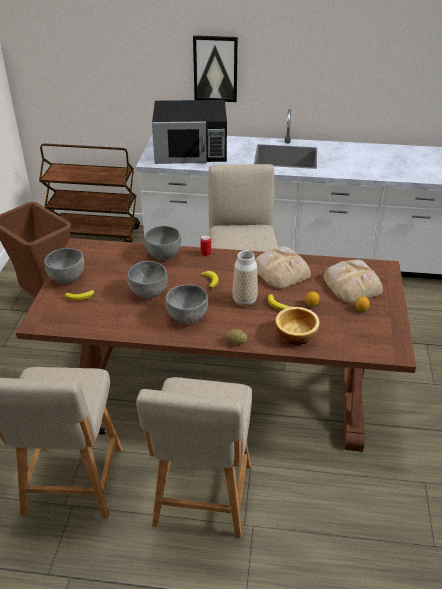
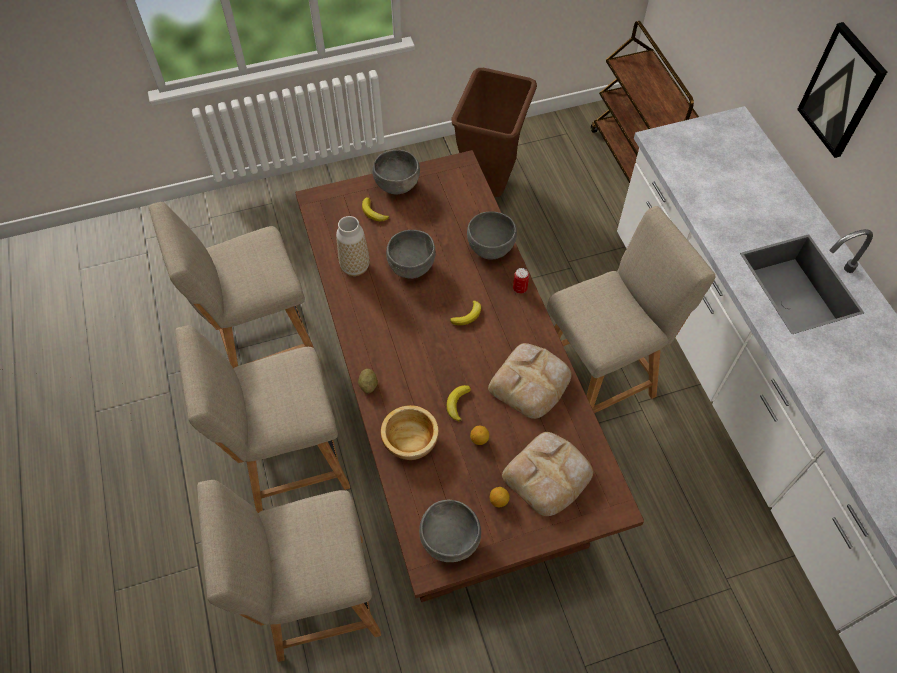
camera: 65 degrees right, 20 degrees up
(187, 318) = (387, 321): grey bowl -> grey bowl (449, 540)
(191, 150) = (724, 168): black microwave -> none
(244, 301) = (447, 365): vase -> vase (355, 267)
(334, 519) = (314, 598): none -> beige chair

